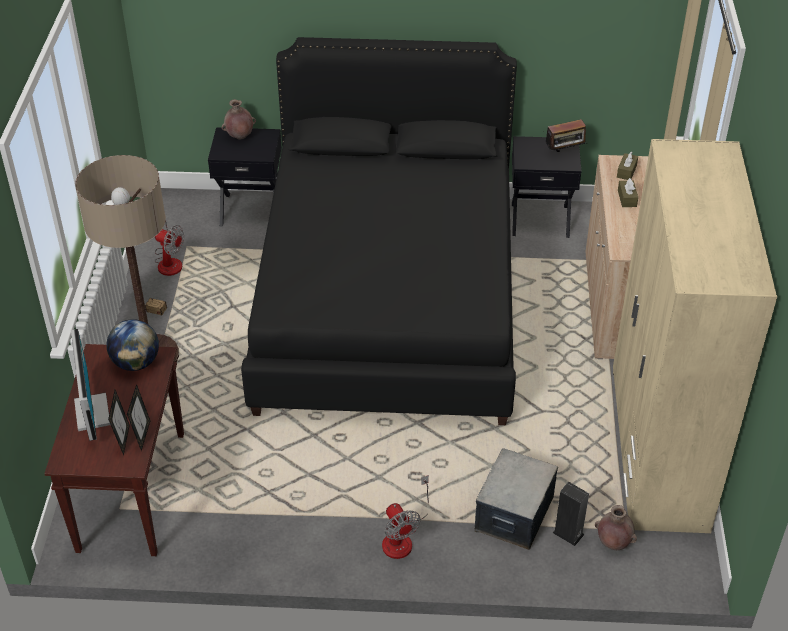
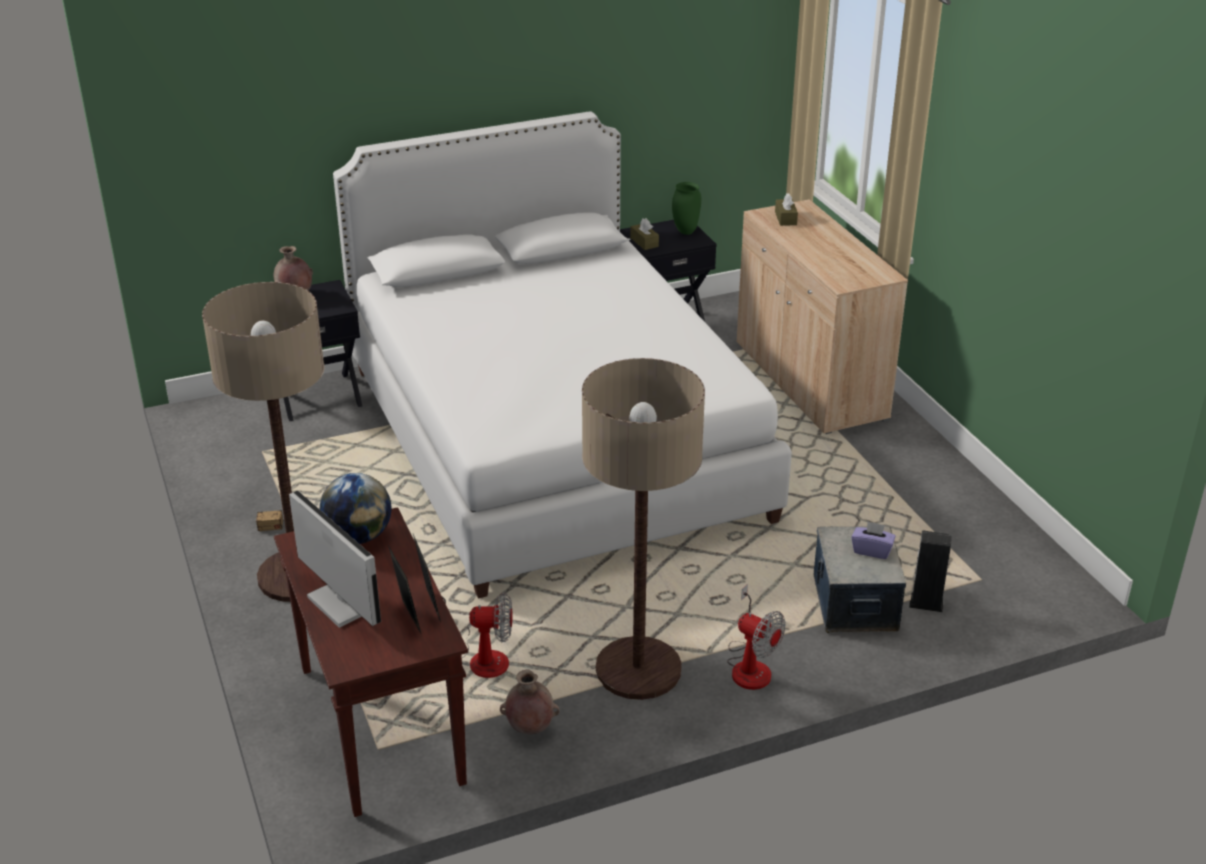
camera: 25 degrees left, 10 degrees down
(169, 261) = (250, 472): fan -> fan (481, 657)
(323, 511) = (638, 669): none -> floor lamp
(387, 301) = (553, 442): black bed -> white bed
(527, 483) = (872, 550): none -> purple tissue box
(565, 152) = (685, 231): radio -> green vase
(613, 543) = (979, 596): brown vase -> brown vase (530, 728)
(627, 198) = (807, 240): brown tissue box -> brown tissue box (644, 242)
(658, 449) = (953, 497): beige wardrobe -> none

